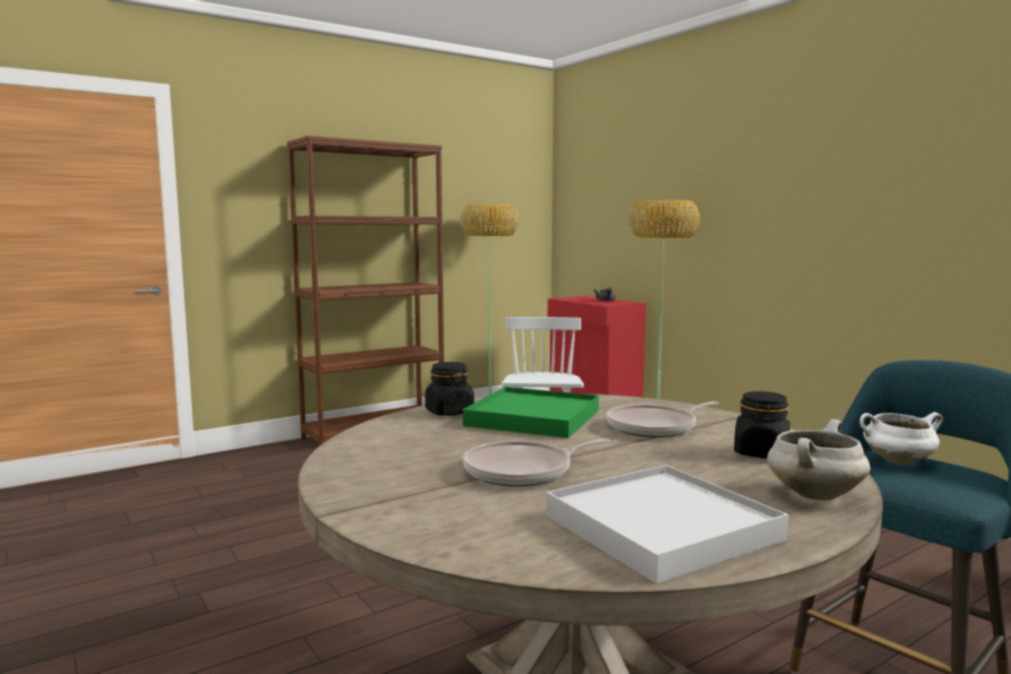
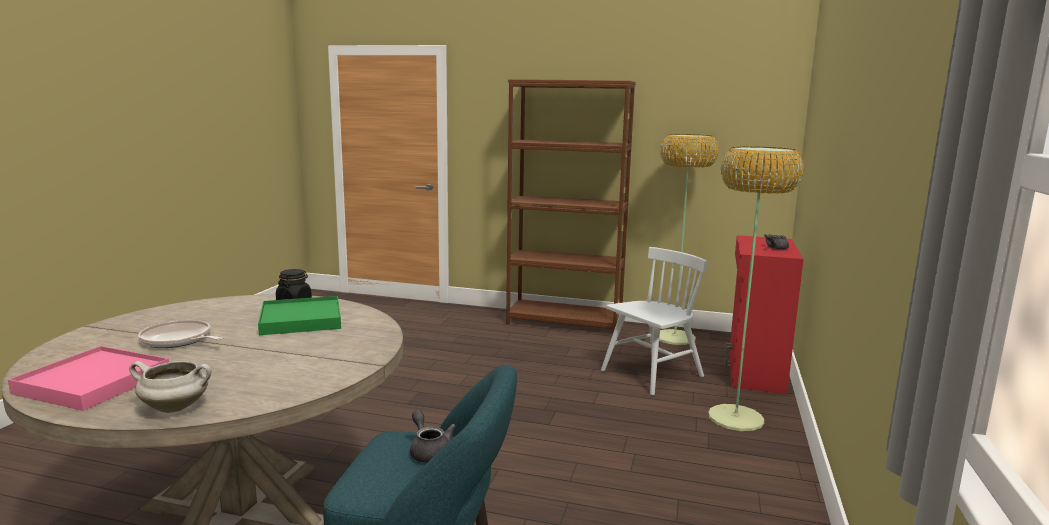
camera: 50 degrees right, 5 degrees up
(655, 427) = (310, 348): frying pan -> none
(662, 527) = (93, 382): white tray -> pink tray
(761, 453) = (268, 383): black jar -> none
(897, 461) = (429, 451): white cooking pot -> grey teapot

